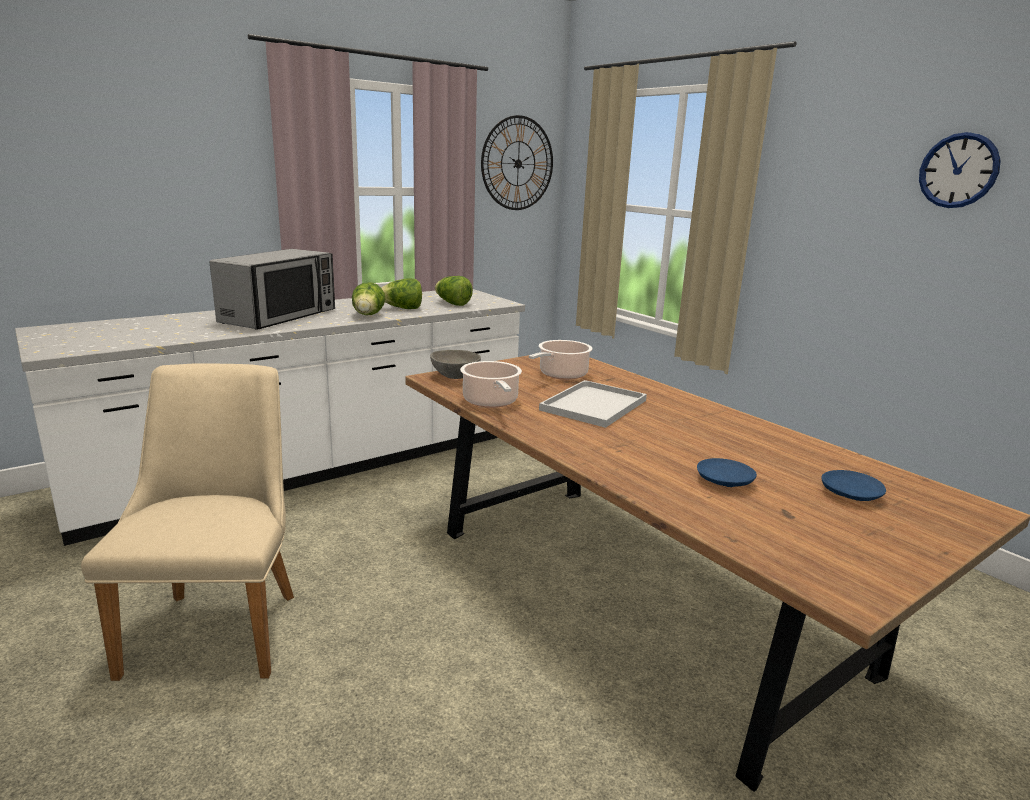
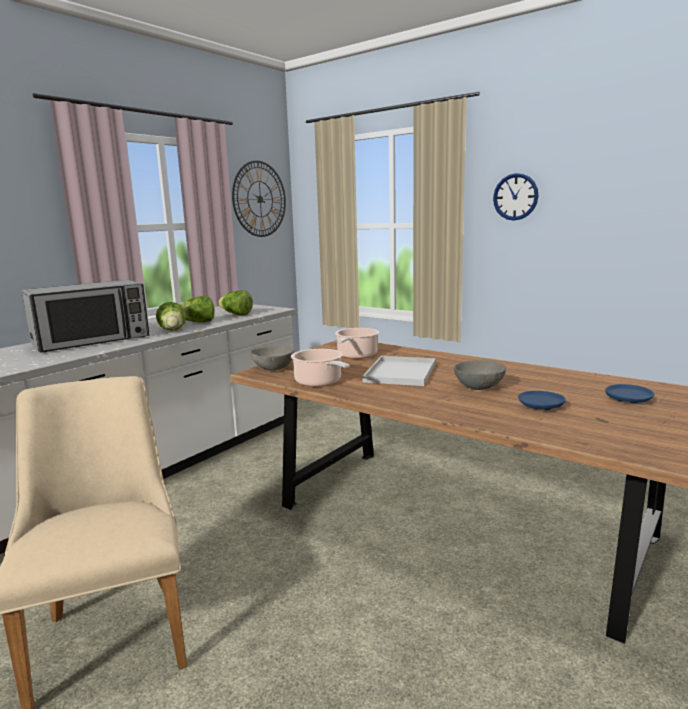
camera: 15 degrees left, 5 degrees down
(280, 316) = (92, 341): microwave -> microwave turned 45 degrees clockwise
(671, 441) = (479, 387): none -> grey bowl
(958, 170) = (609, 173): wall clock -> wall clock (515, 197)

